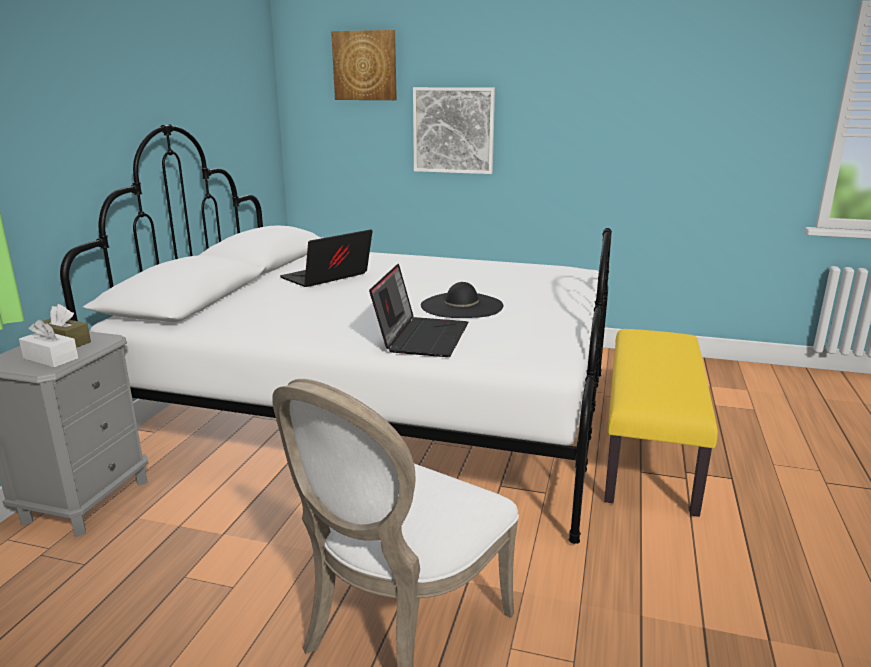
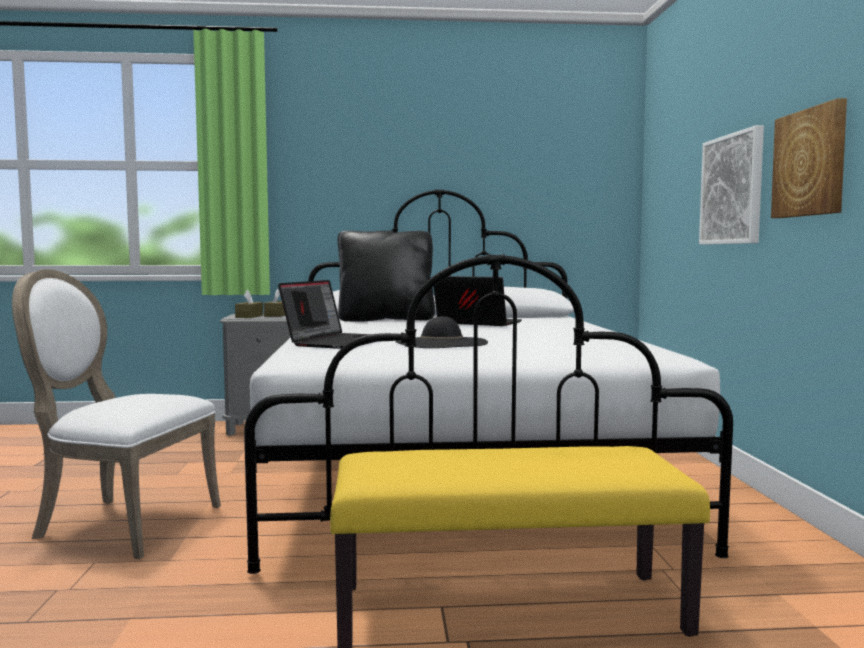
camera: 70 degrees right, 15 degrees down
(51, 358) = (249, 316): white tissue box -> brown tissue box
(234, 301) = (386, 319): none -> black pillow
(365, 66) = (683, 129): picture -> picture (810, 163)
(421, 337) = (336, 342): laptop -> laptop turned 60 degrees counterclockwise

